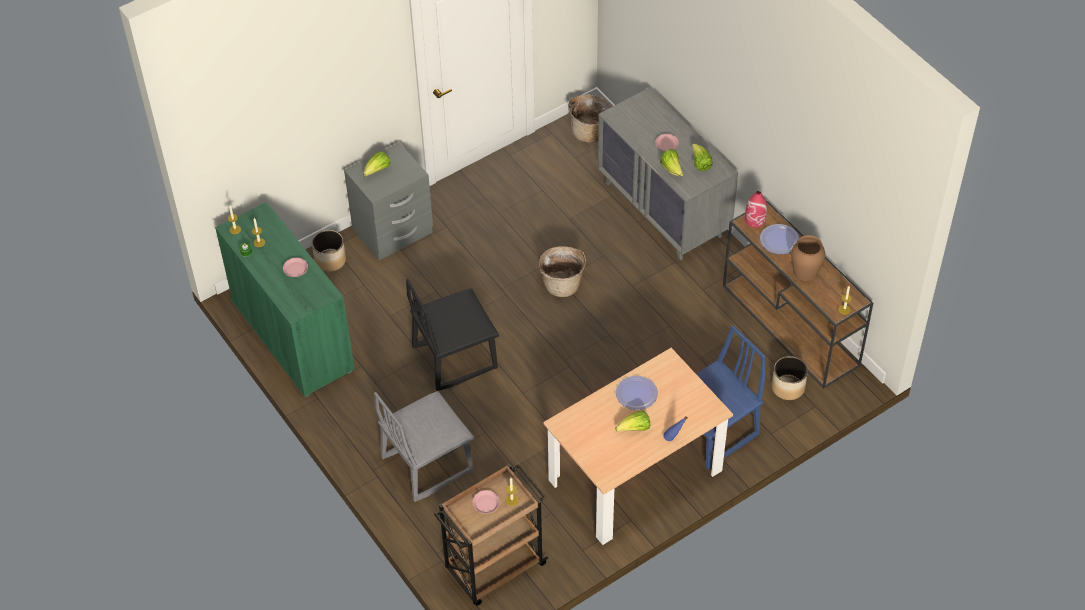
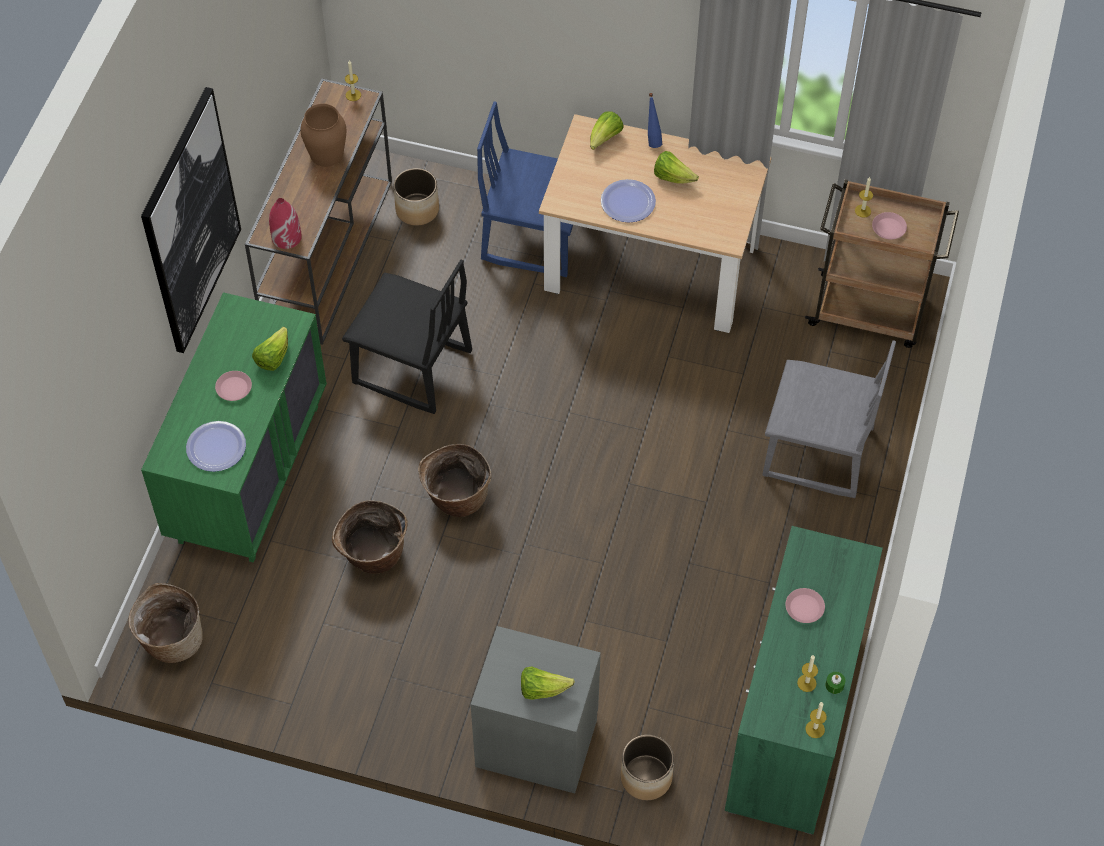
camera: 130 degrees left, 5 degrees up
(454, 357) = (660, 530): black chair -> black chair (412, 368)
(561, 230) = (373, 556): none -> basket
(663, 210) = (249, 472): grey dresser -> green dresser
(700, 163) = (239, 335): lettuce -> lettuce (604, 139)
(739, 98) = (190, 222): none -> picture
(779, 240) = (299, 199): plate -> plate (216, 447)

